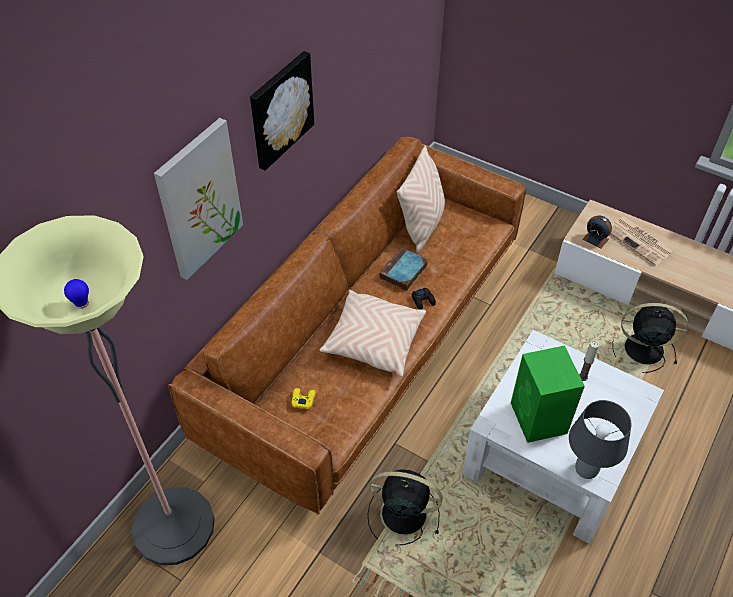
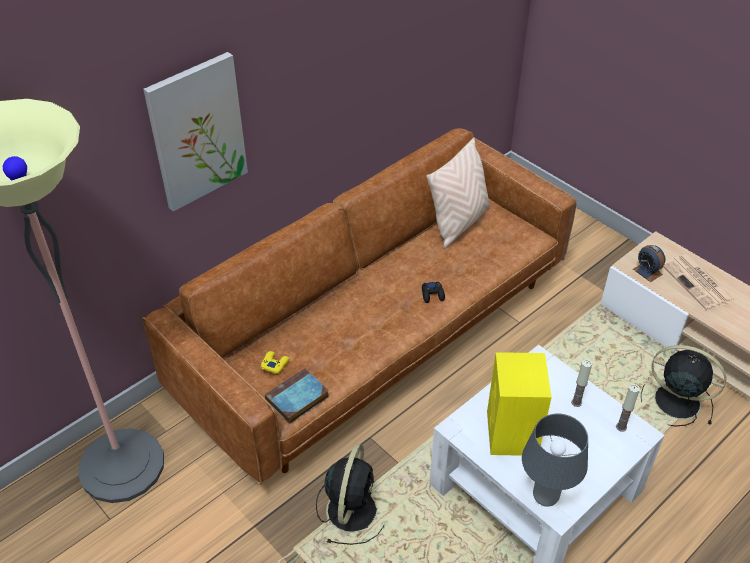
camera: 15 degrees right, 5 degrees down
(280, 109) = (304, 62): picture -> none
(374, 341) = (367, 323): beige pillow -> none
(401, 513) = (352, 508): black fan -> black fan turned 75 degrees clockwise
(403, 272) = (422, 264): book -> book (296, 400)
(539, 419) = (512, 434): green speaker -> yellow speaker
(627, 391) = (621, 427): none -> candle

